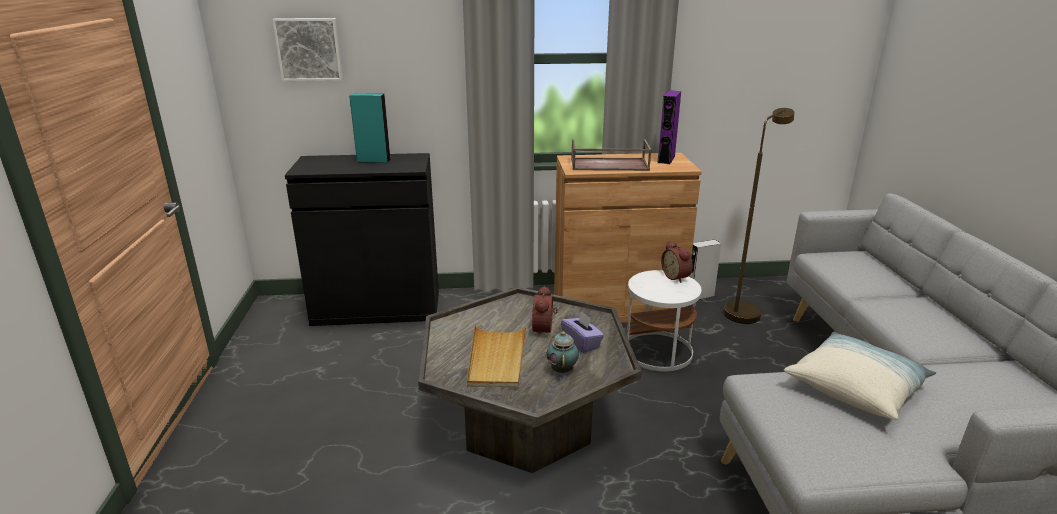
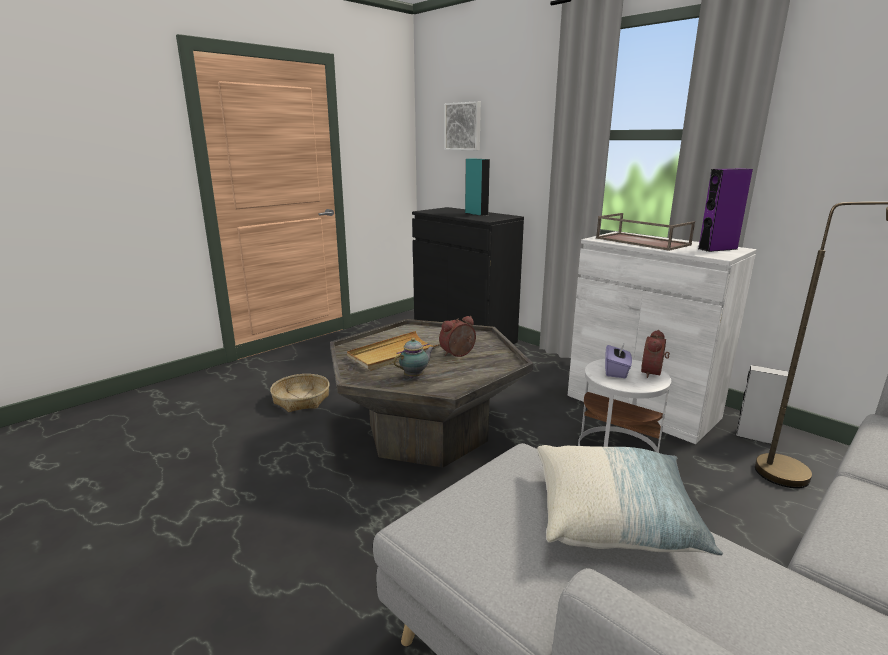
camera: 50 degrees right, 5 degrees down
(345, 476) = (301, 399): none -> basket
(581, 343) = (462, 371): purple tissue box -> purple tissue box (616, 371)
(616, 307) = (641, 406): brown cabinet -> white cabinet

